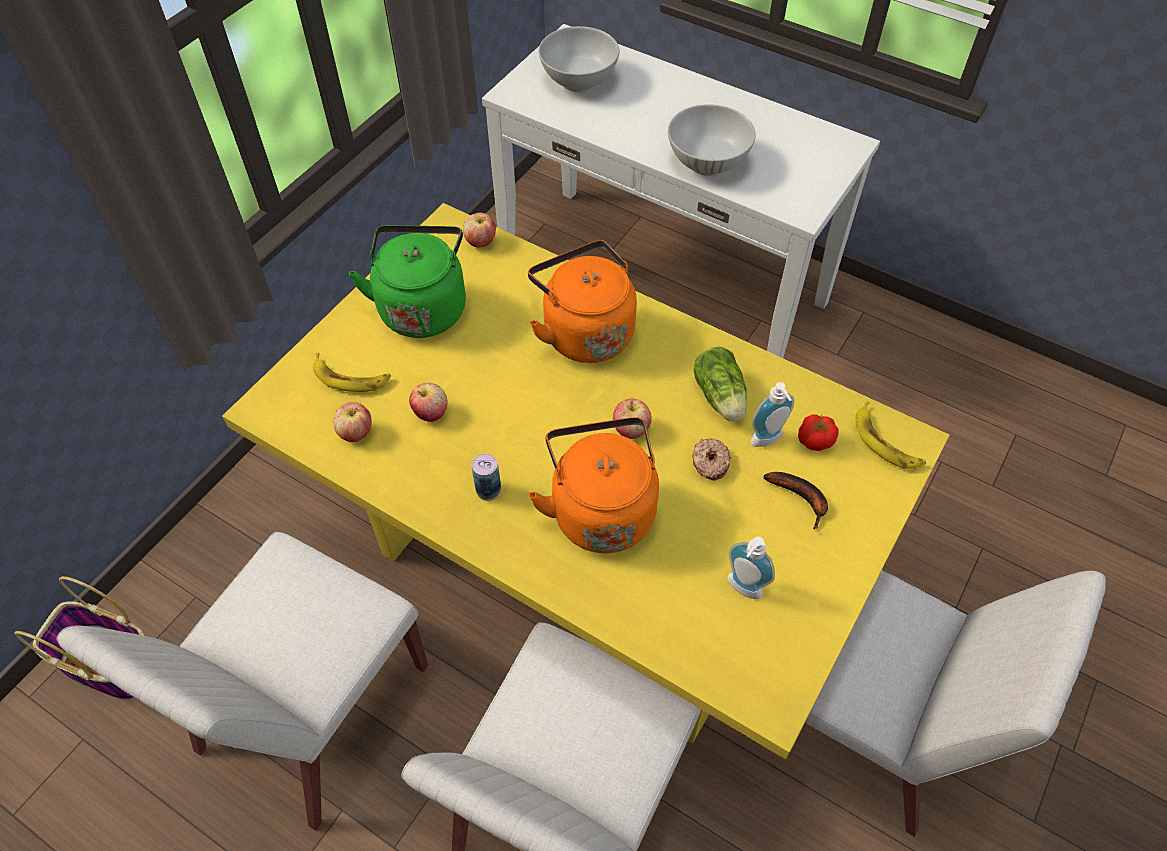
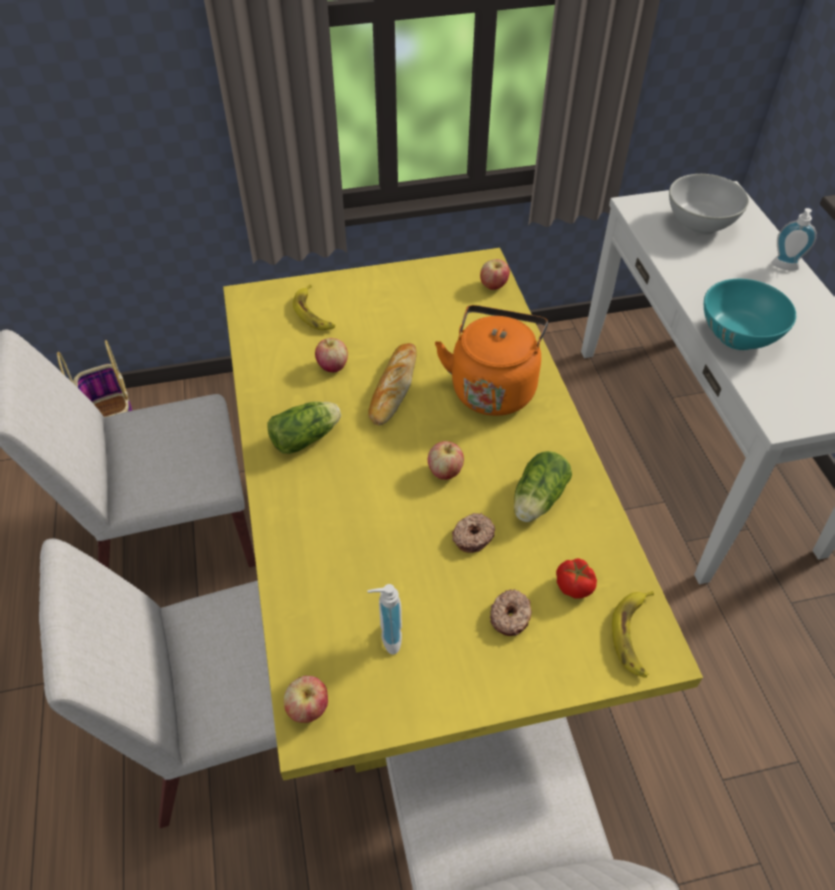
camera: 45 degrees right, 5 degrees down
(356, 433) = (277, 346): apple -> apple (308, 708)
(422, 306) = (407, 301): green kettle -> none
(488, 490) = (308, 437): can -> lettuce
(506, 392) = (393, 388): none -> bread
(600, 509) = (361, 504): orange kettle -> none
(707, 162) = (738, 336): white bowl -> turquoise bowl
(768, 441) = (536, 557): soap dispenser -> soap dispenser (784, 267)
(801, 498) = (510, 616): banana -> donut

